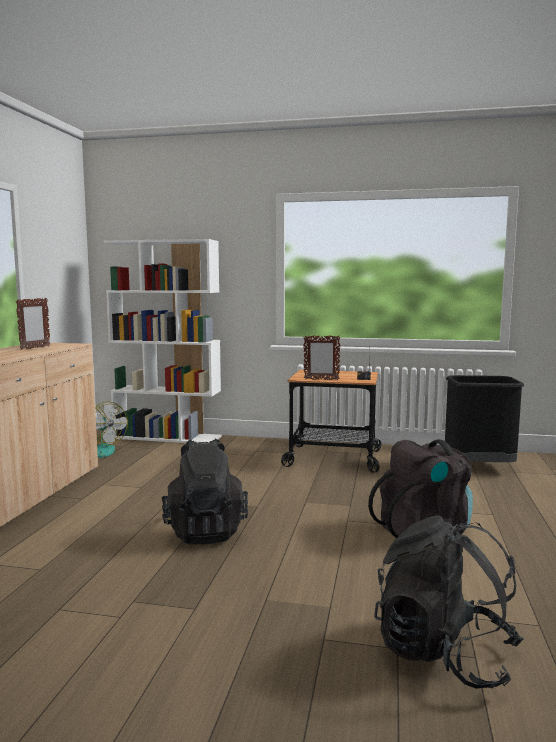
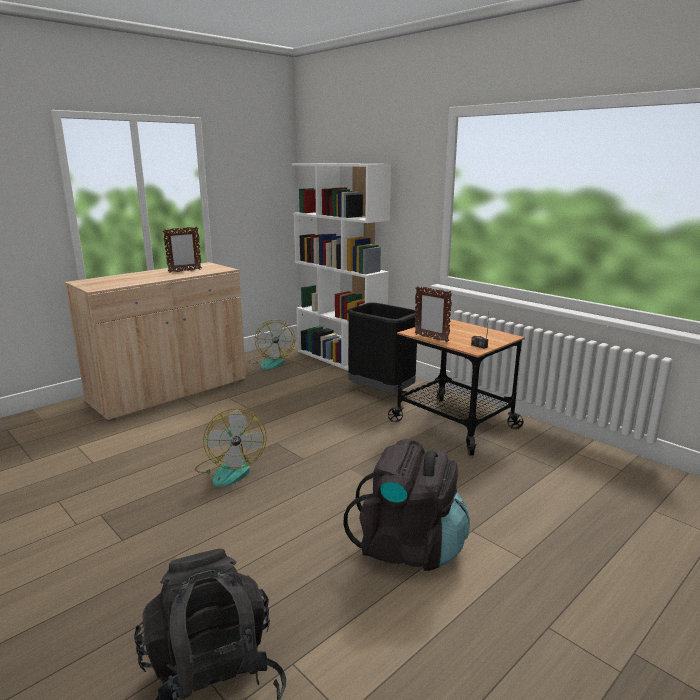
camera: 35 degrees right, 10 degrees up
(205, 531) = (230, 469): black backpack -> fan
(479, 468) = (610, 489): black trash can -> black trash can (382, 393)

